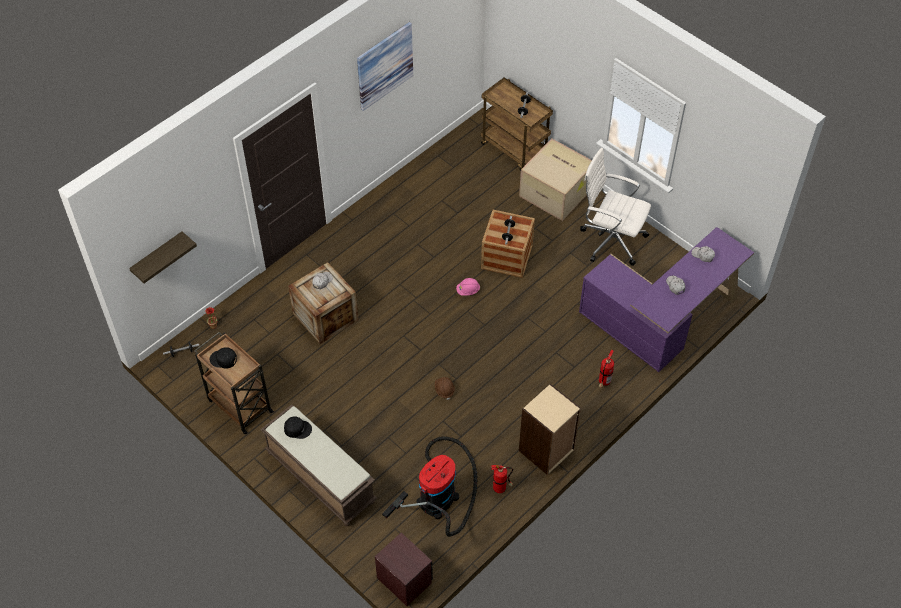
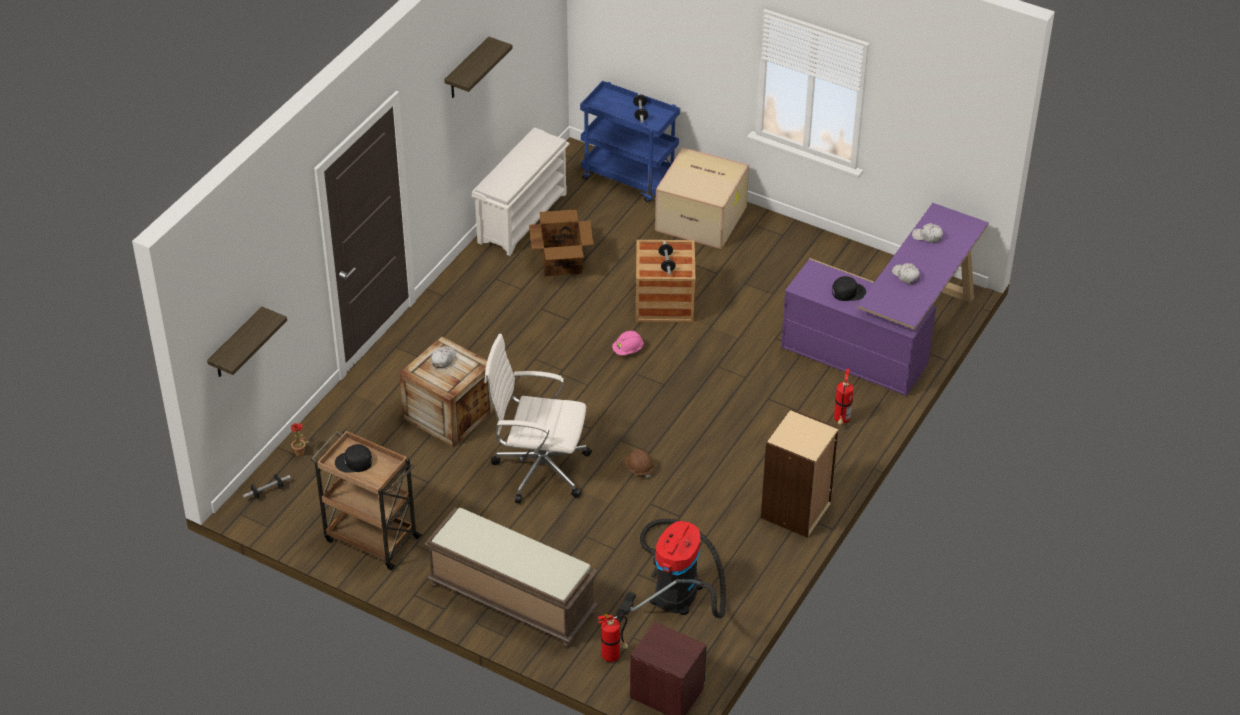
camera: 15 degrees left, 10 degrees down
(297, 428) = (475, 531): black cap -> black cap (848, 291)
(384, 66) = (467, 69): picture -> shelf
(428, 167) = (522, 217): none -> white shoe rack
(444, 209) = (562, 262): none -> cardboard box
(501, 488) = (753, 564): fire extinguisher -> fire extinguisher (612, 656)
(515, 150) = (630, 179): brown cart -> blue cart
(611, 240) = (791, 259): white office chair -> white office chair (538, 468)

